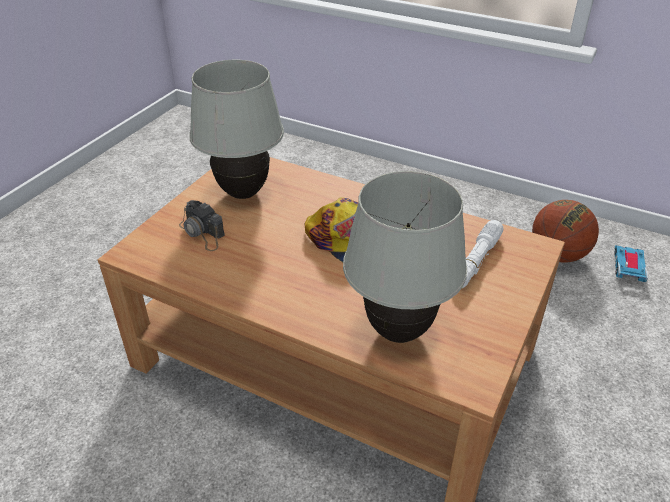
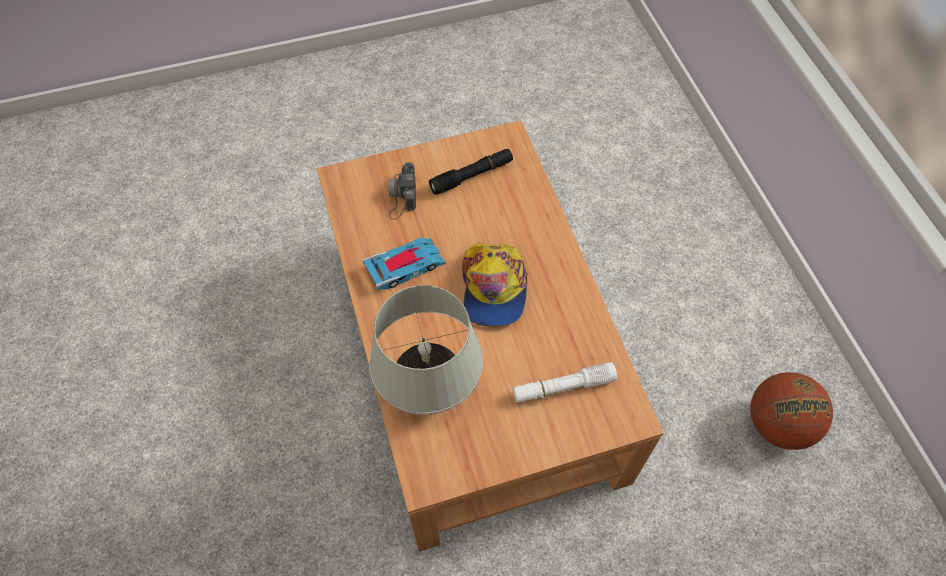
camera: 45 degrees right, 20 degrees up
(243, 192) = (472, 176): white table lamp -> black flashlight
(628, 266) = (834, 493): toy car -> toy car (405, 266)

